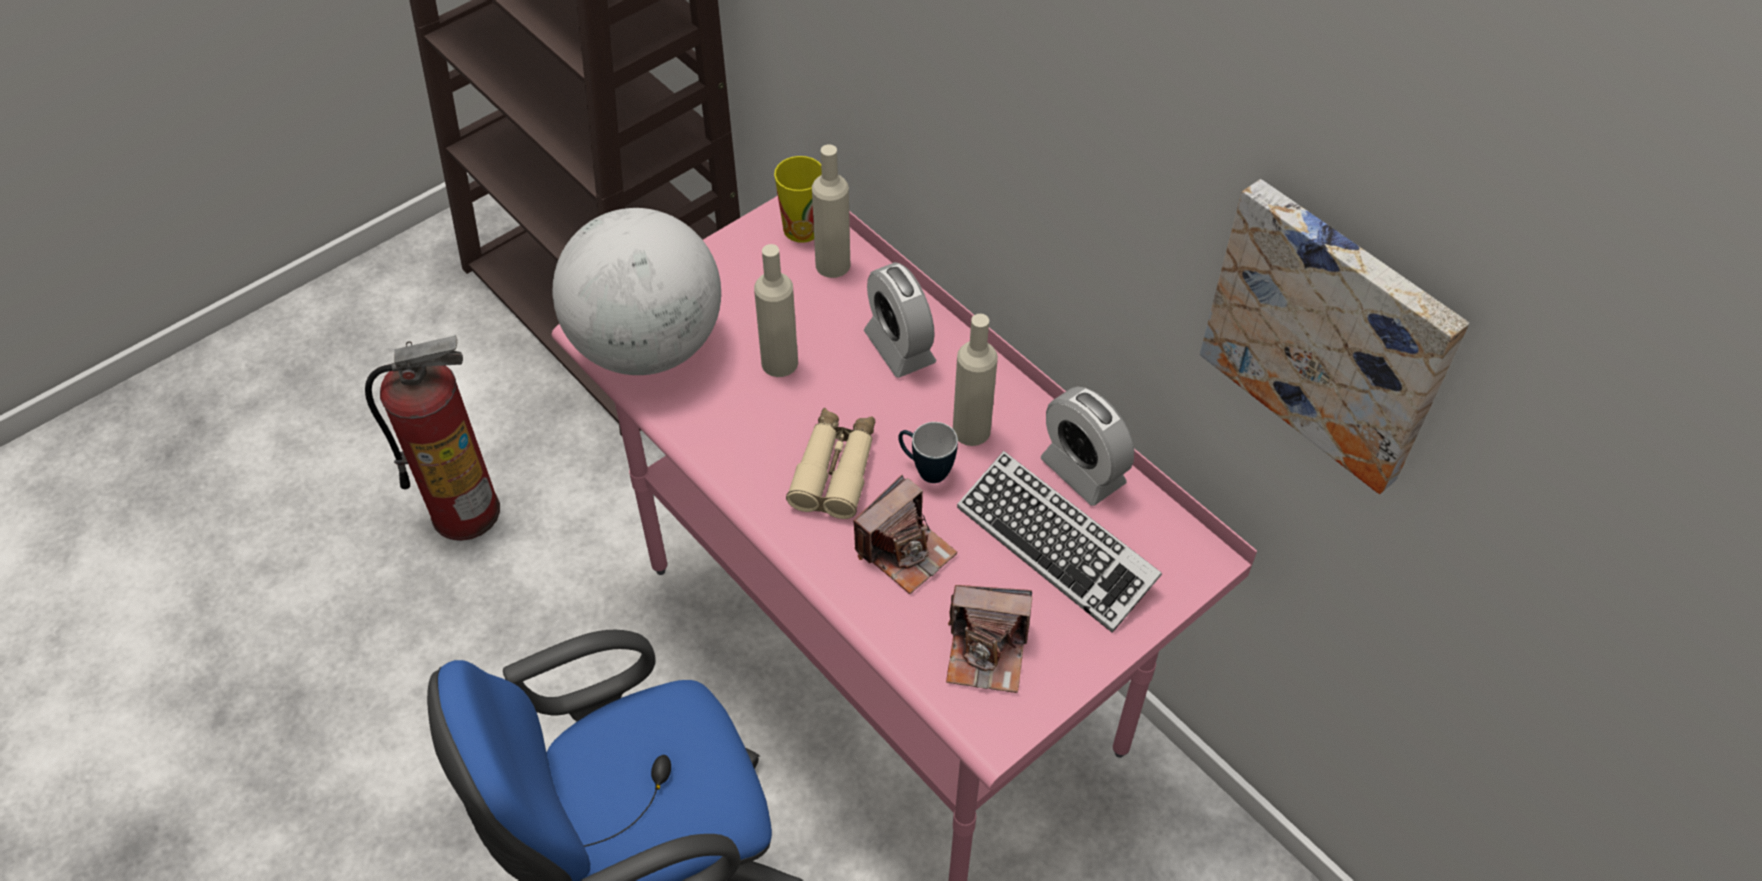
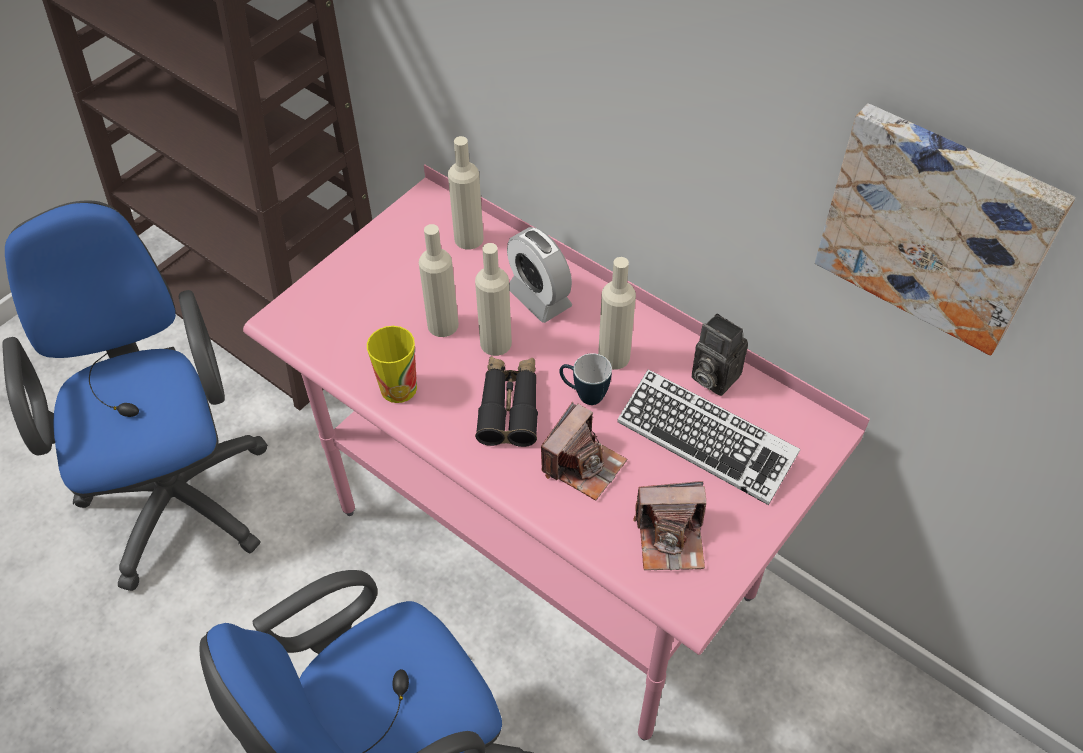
camera: 10 degrees left, 0 degrees up
(466, 511) = (177, 489): fire extinguisher -> blue office chair
(647, 345) = (328, 327): globe -> none
(802, 228) = (437, 213): cup -> cup (398, 388)
(835, 470) = (509, 406): beige binoculars -> black binoculars
(836, 393) = (496, 343): none -> beige bottle
(1082, 471) = (712, 376): alarm clock -> camera

